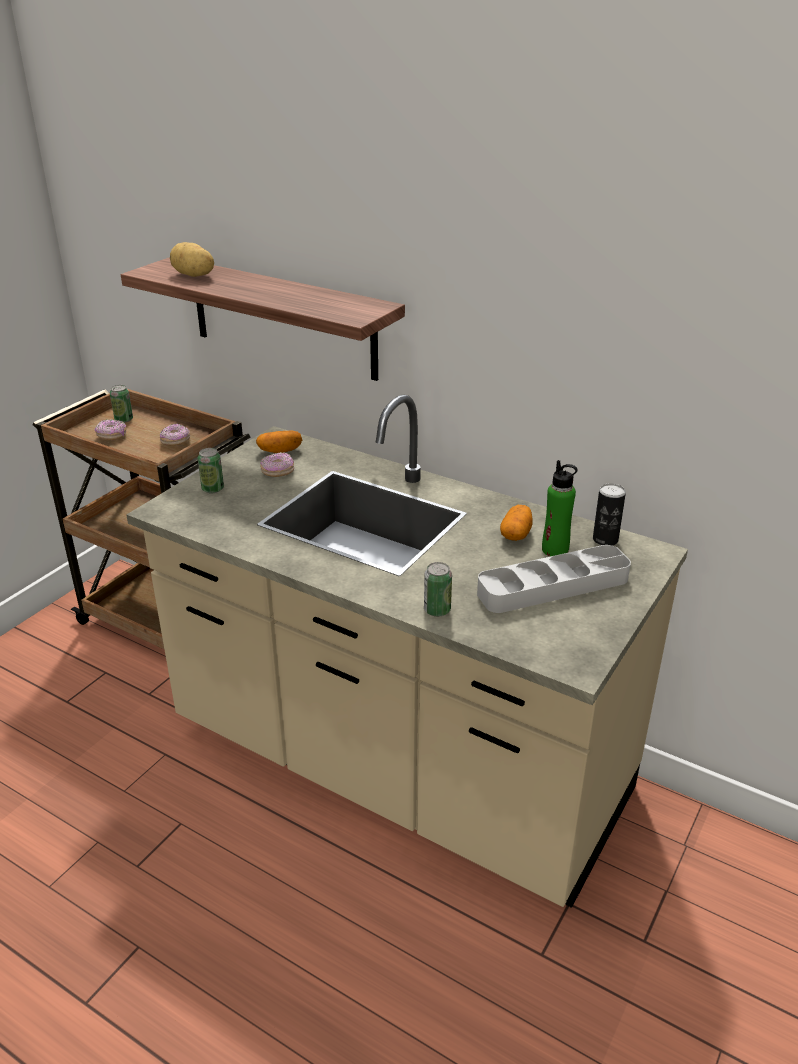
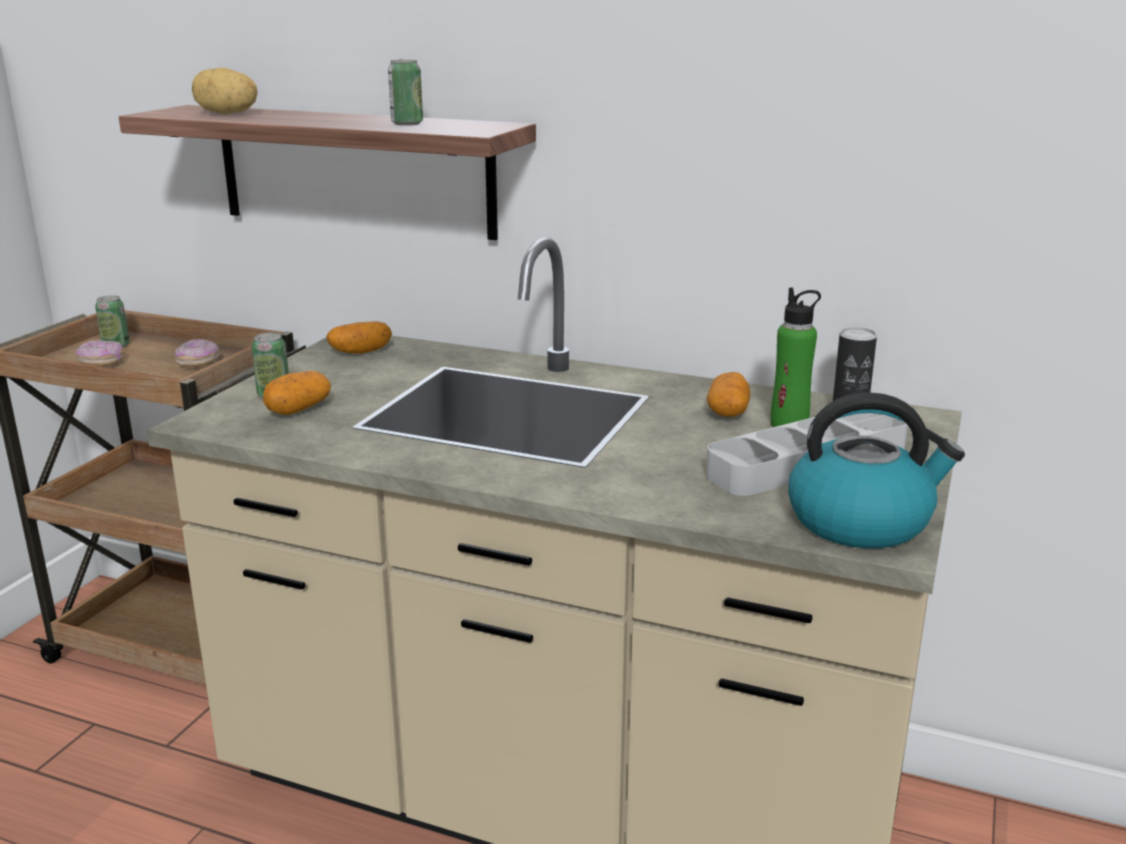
camera: 10 degrees left, 10 degrees down
(225, 504) = (298, 410): none -> potato
(278, 472) = (365, 373): donut -> none
(437, 610) = (658, 500): can -> can (407, 124)
(565, 644) = (861, 521): none -> kettle

